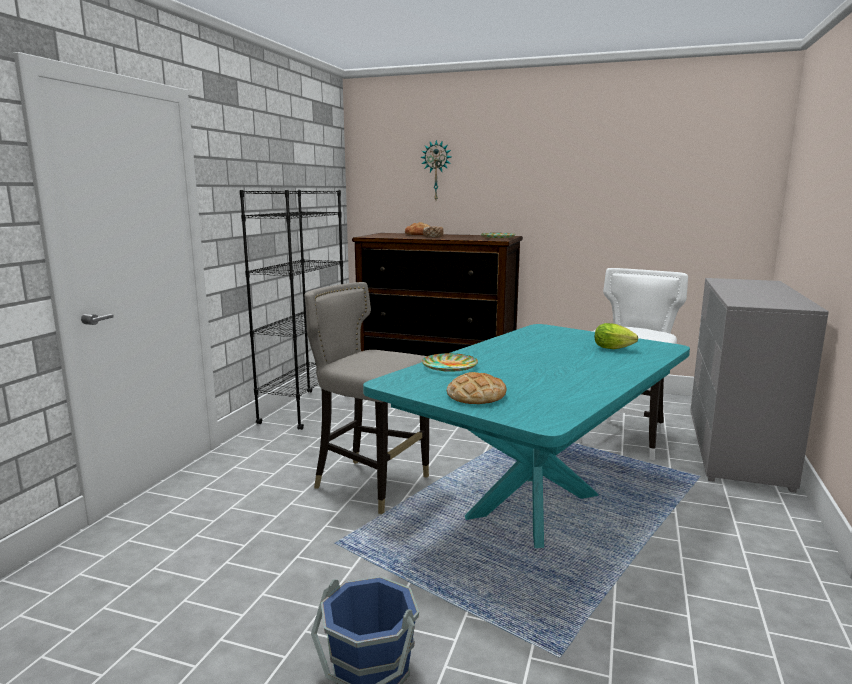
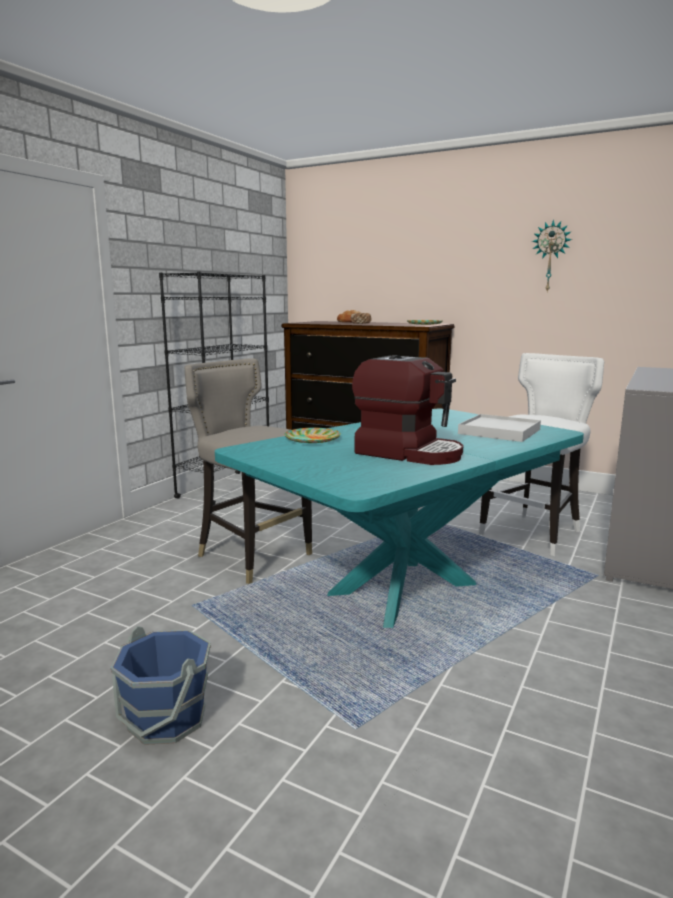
camera: 10 degrees right, 0 degrees up
(436, 171) = (371, 258): wall clock -> wall clock (550, 256)
(476, 396) = (312, 464): bread -> none
(555, 377) = (408, 453): none -> coffee machine
(615, 349) = (499, 431): lettuce -> white tray

